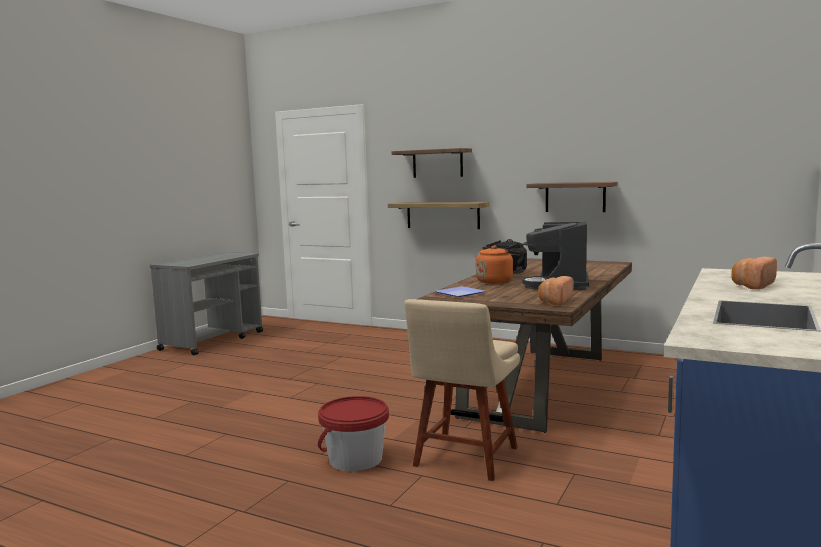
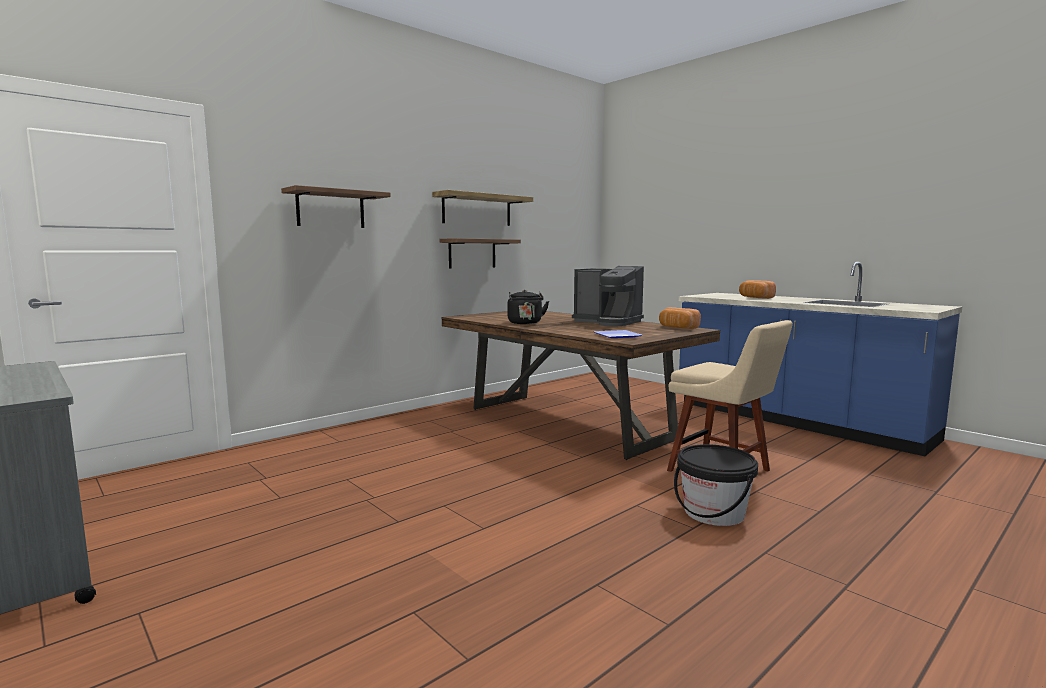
camera: 70 degrees left, 0 degrees up
(355, 459) = (714, 513): red bucket -> black bucket
(442, 215) = (339, 275): shelf -> shelf (477, 210)
(496, 281) = (565, 327): orange kettle -> none

